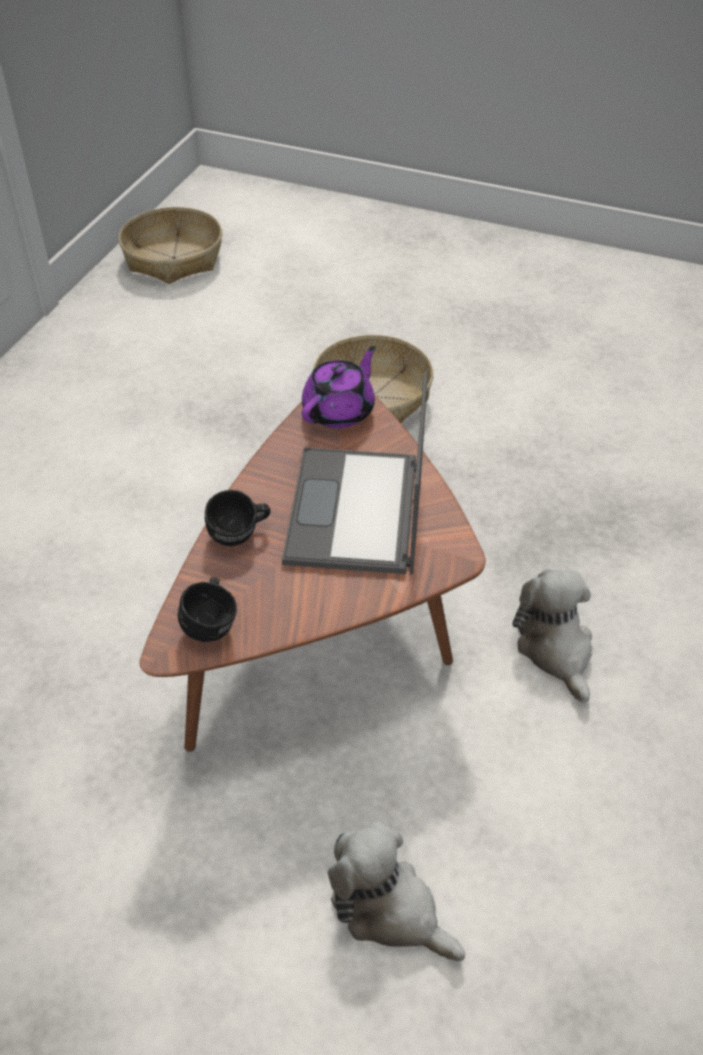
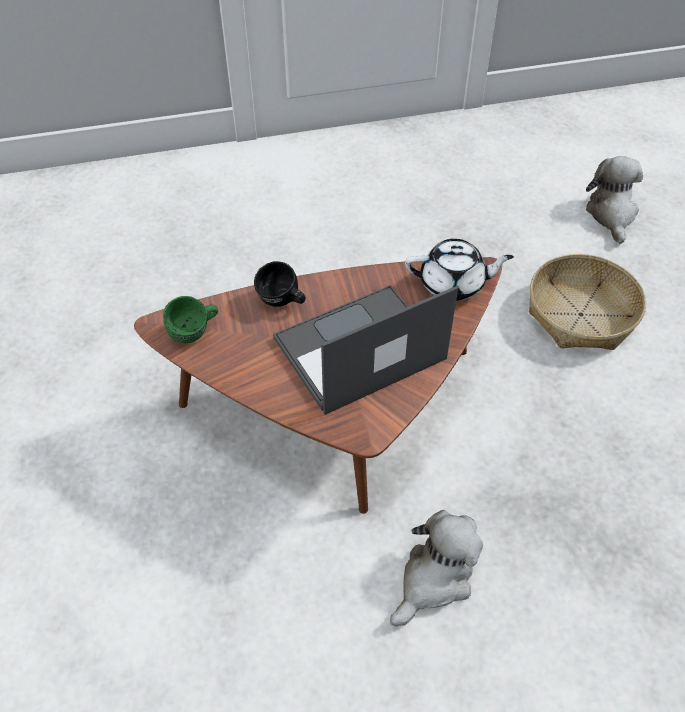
camera: 55 degrees right, 5 degrees up
(174, 258) = (593, 126): basket -> none
(213, 624) = (195, 333): black mug -> green mug
(340, 411) = (453, 284): purple teapot -> white teapot
(389, 909) = (135, 588): plush toy -> plush toy (611, 214)

